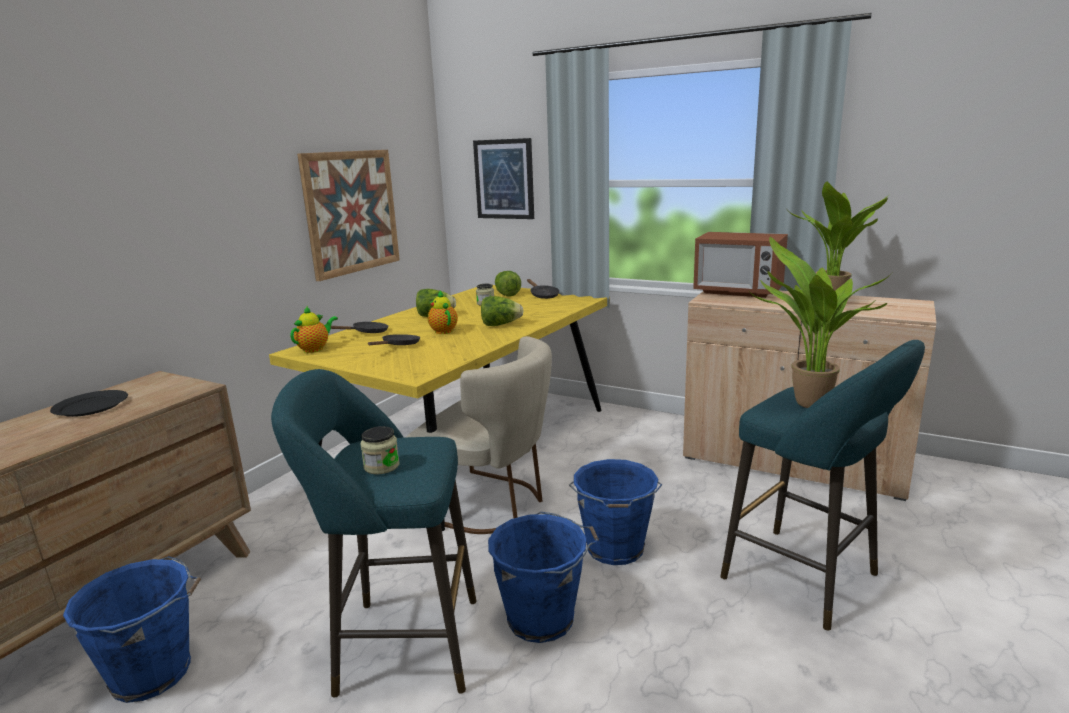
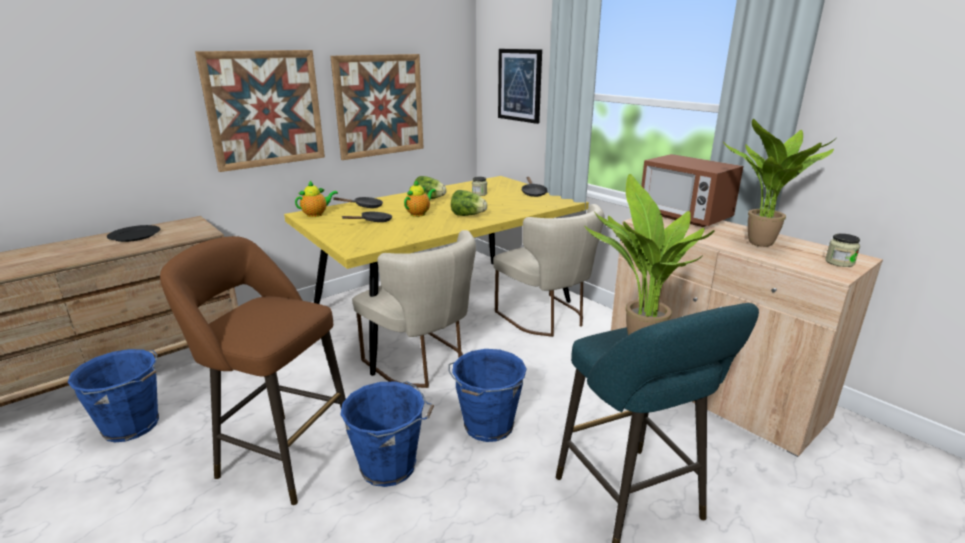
camera: 20 degrees right, 5 degrees up
(229, 223) = (265, 109): none -> picture
(381, 466) = (251, 320): jar -> jar (839, 262)
(399, 644) = (281, 454): turquoise stool -> brown stool
(443, 331) = (419, 214): teapot -> teapot turned 45 degrees clockwise
(506, 294) = (505, 188): lettuce -> none
(590, 431) = (547, 318): none -> beige chair

